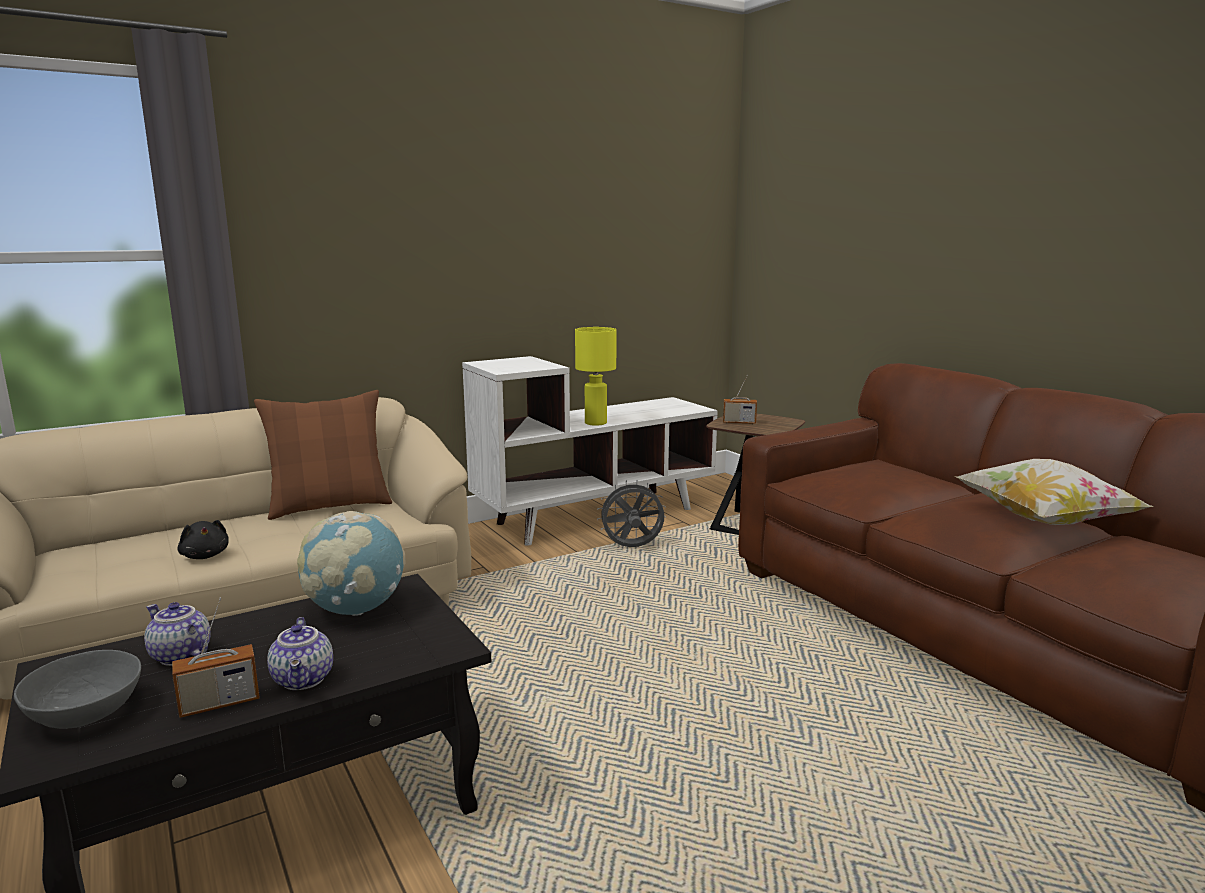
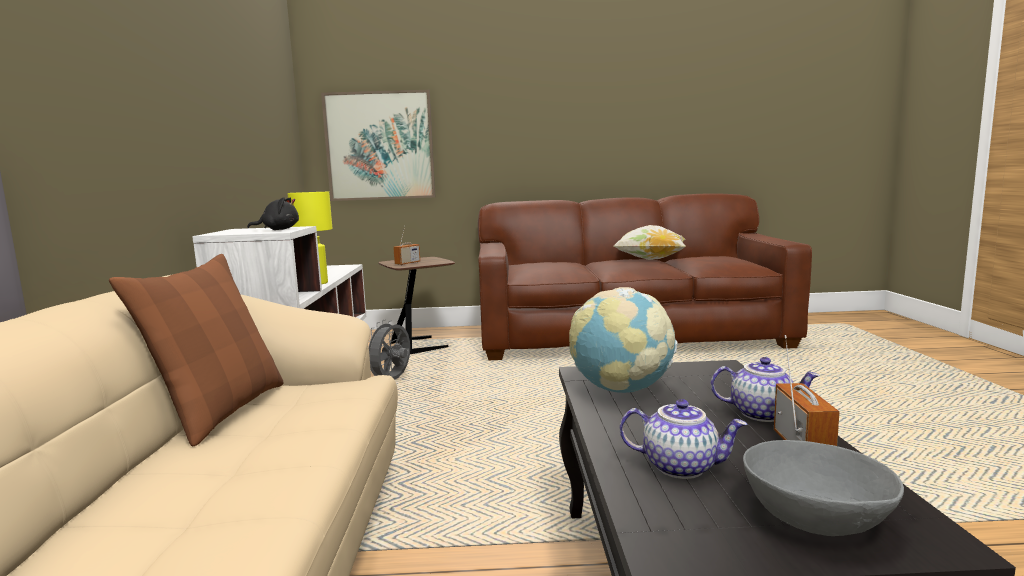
camera: 60 degrees left, 5 degrees down
(179, 656) = (681, 466): teapot -> teapot turned 135 degrees counterclockwise
(205, 555) = (256, 492): black plush toy -> black plush toy (278, 229)
(799, 264) = (380, 146): none -> picture

